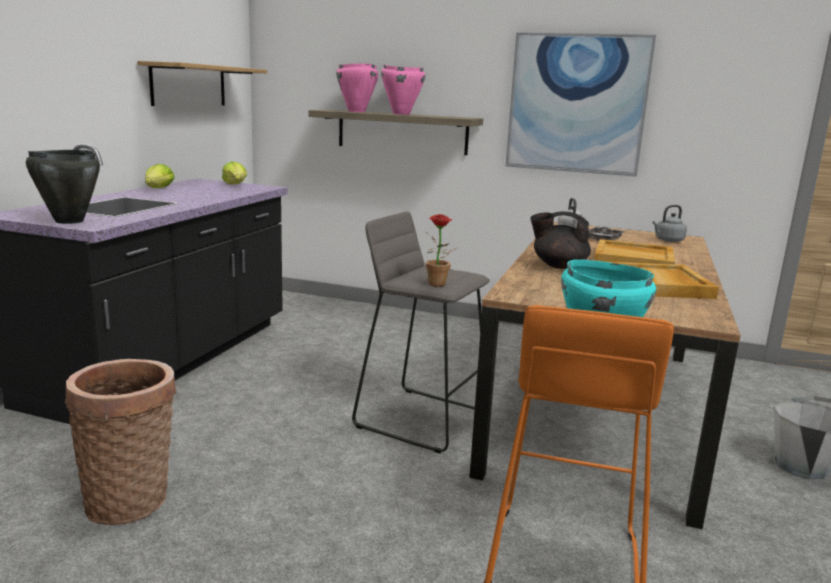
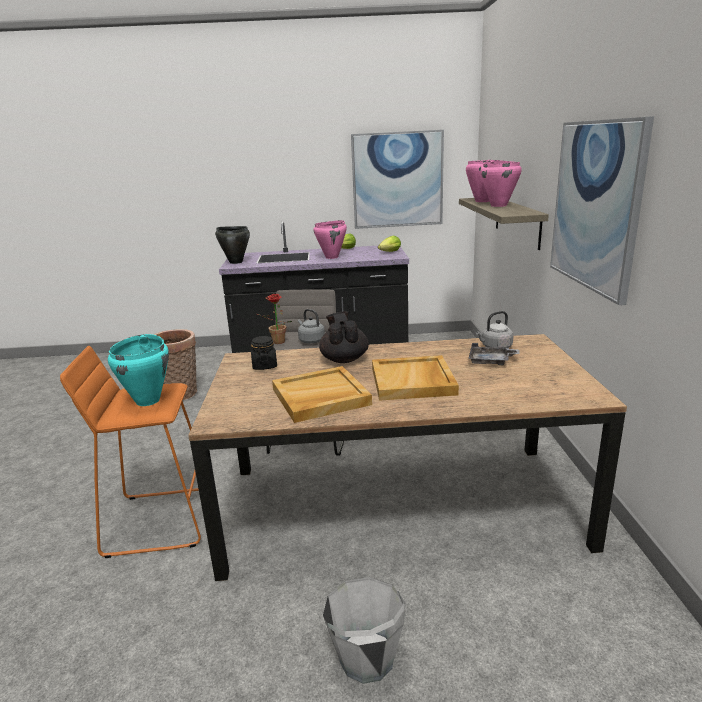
camera: 70 degrees right, 5 degrees up
(189, 85) = (397, 180): shelf -> picture
(194, 197) = (332, 257): none -> pink cooking pot
(550, 289) = (264, 366): none -> black jar
(668, 240) = (550, 388): grey kettle -> grey kettle (311, 340)

